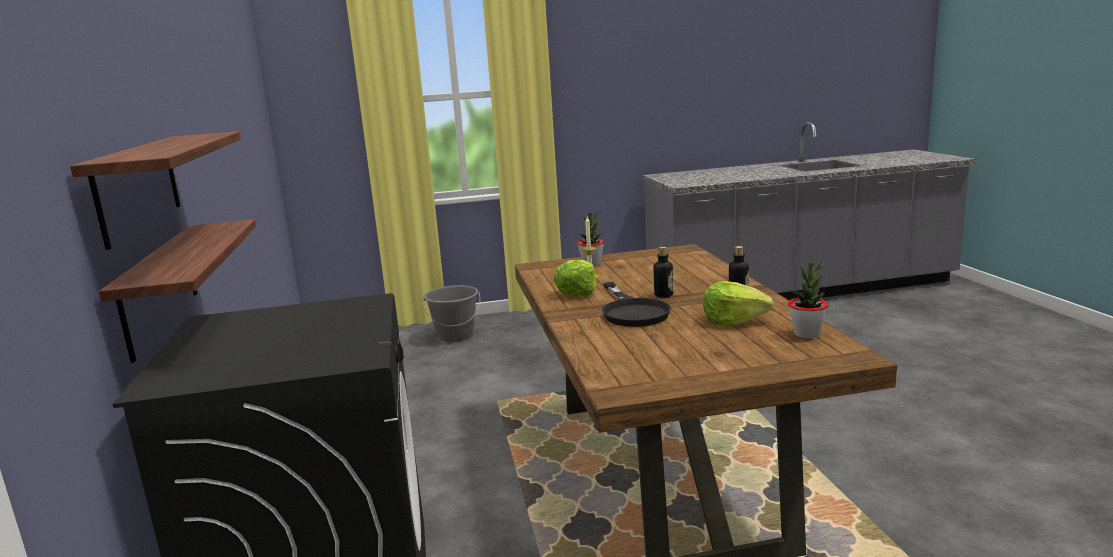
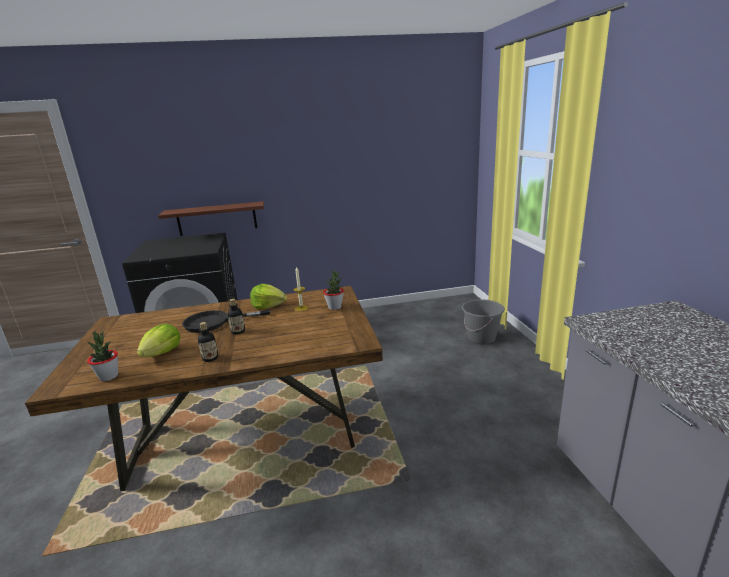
camera: 90 degrees right, 5 degrees up
(138, 187) = (212, 182): shelf -> none

